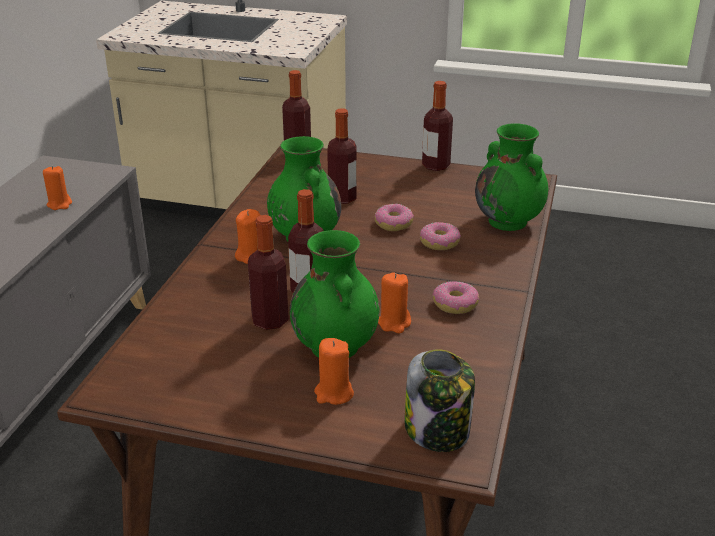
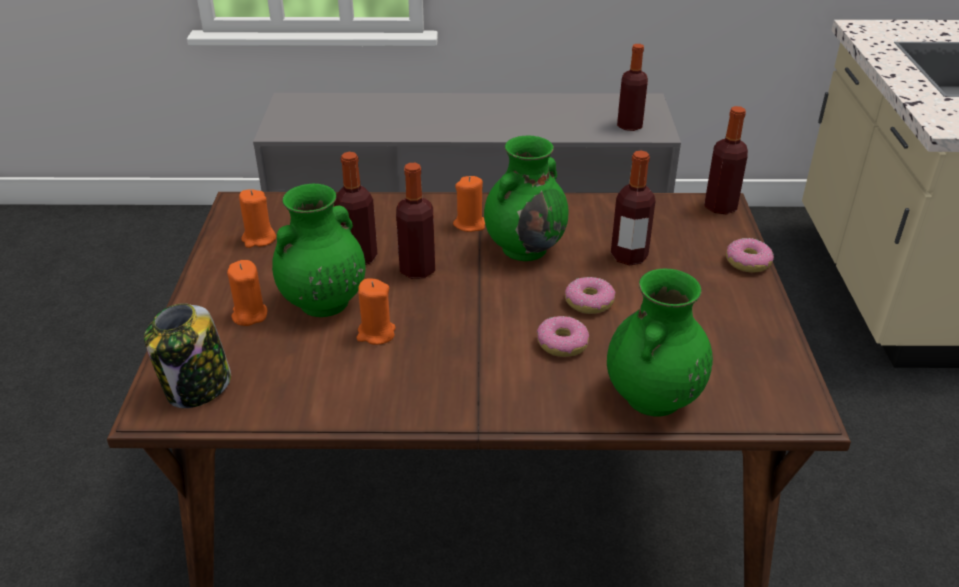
camera: 75 degrees right, 5 degrees up
(59, 204) = (577, 127): orange candle -> orange candle (258, 239)
(436, 166) = (774, 315): bottle -> bottle (629, 126)
(455, 304) = (426, 373): donut -> donut (748, 262)

